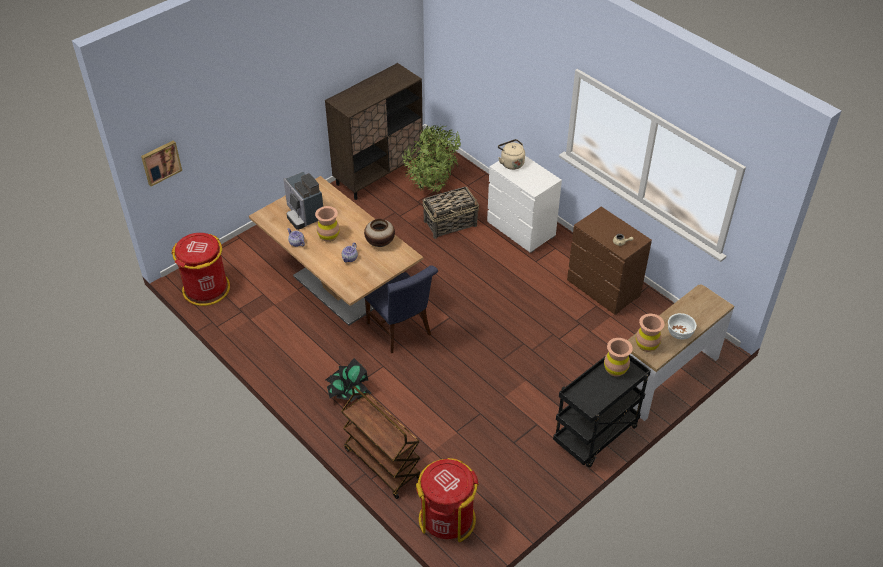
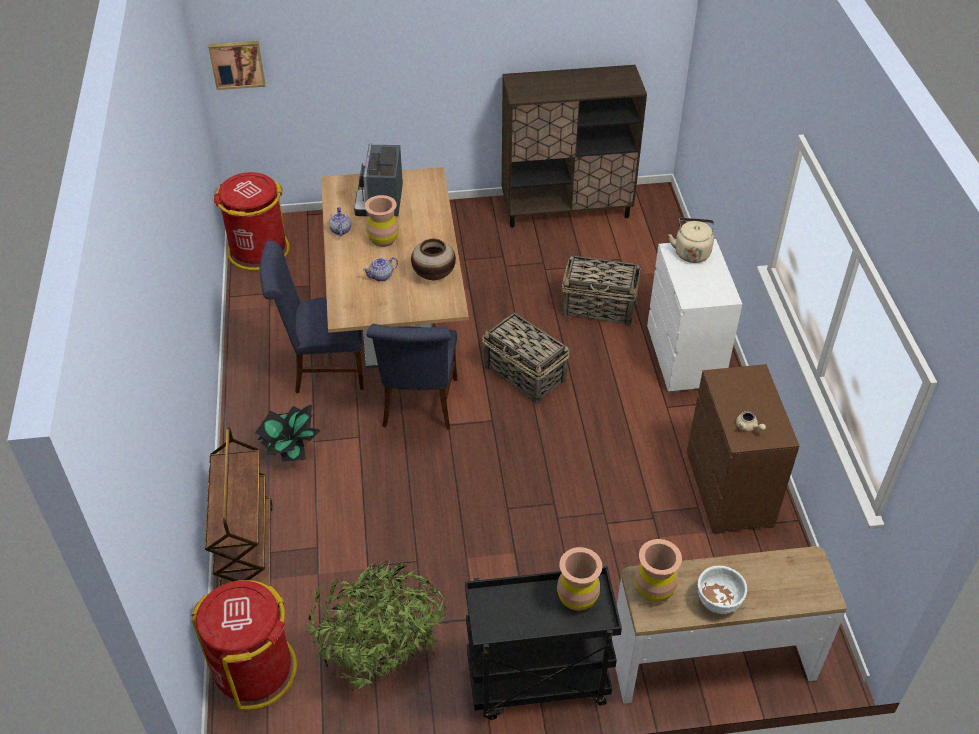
camera: 35 degrees right, 0 degrees up
(322, 338) = (323, 367): none -> blue chair
(433, 185) = (620, 251): potted plant -> potted plant (381, 660)
(444, 282) = (525, 374): none -> basket

